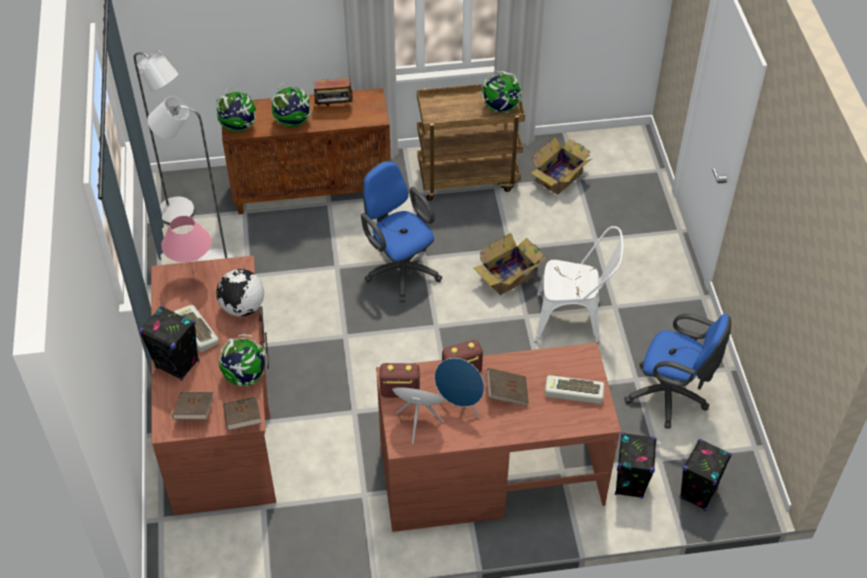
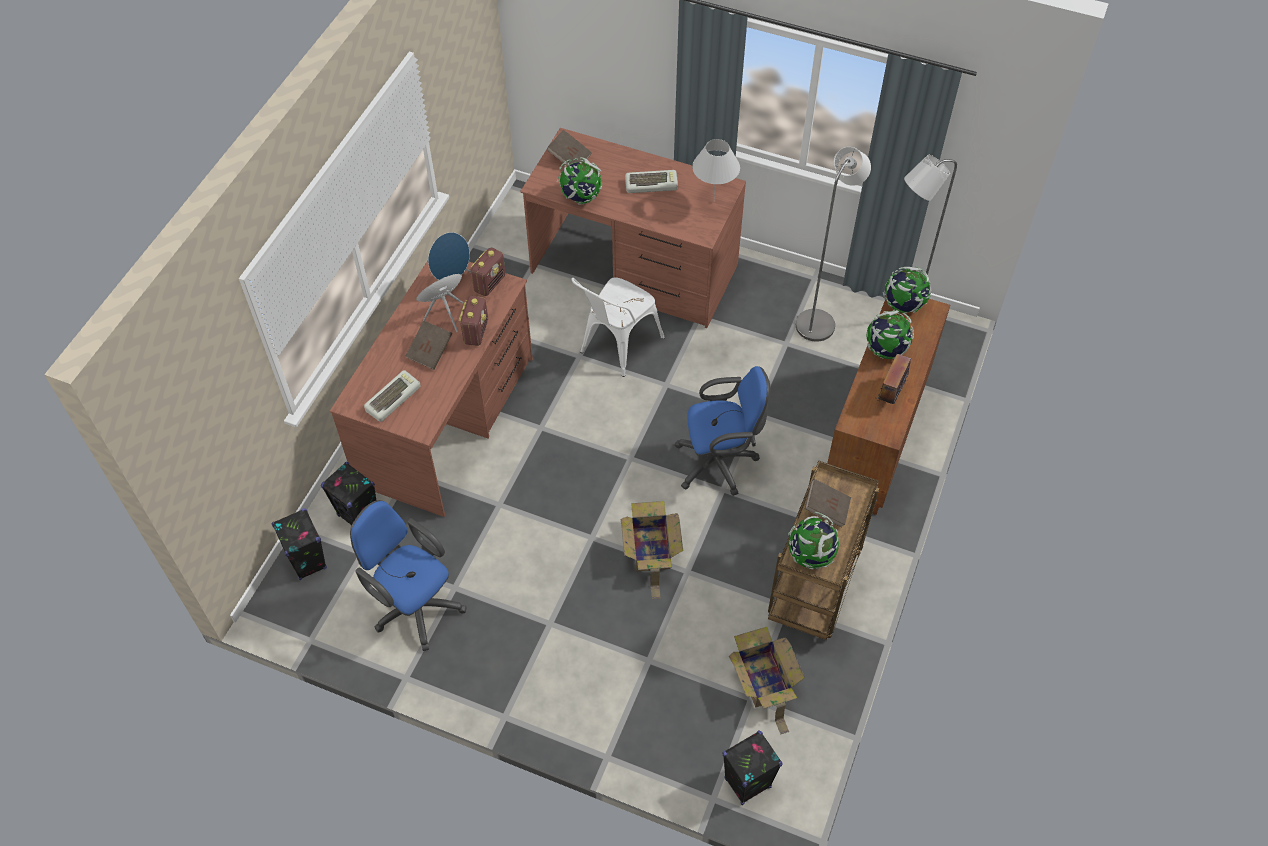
camera: 120 degrees right, 5 degrees up
(177, 364) = (624, 163): black speaker -> black speaker (747, 783)
(193, 276) = (713, 202): pink table lamp -> white table lamp
(242, 308) = (655, 220): globe -> none
(243, 419) = (540, 182): brown book -> brown book (826, 508)
(574, 320) = (558, 576): white chair -> white chair (616, 347)
(671, 396) = (414, 605): blue office chair -> blue office chair turned 75 degrees clockwise

